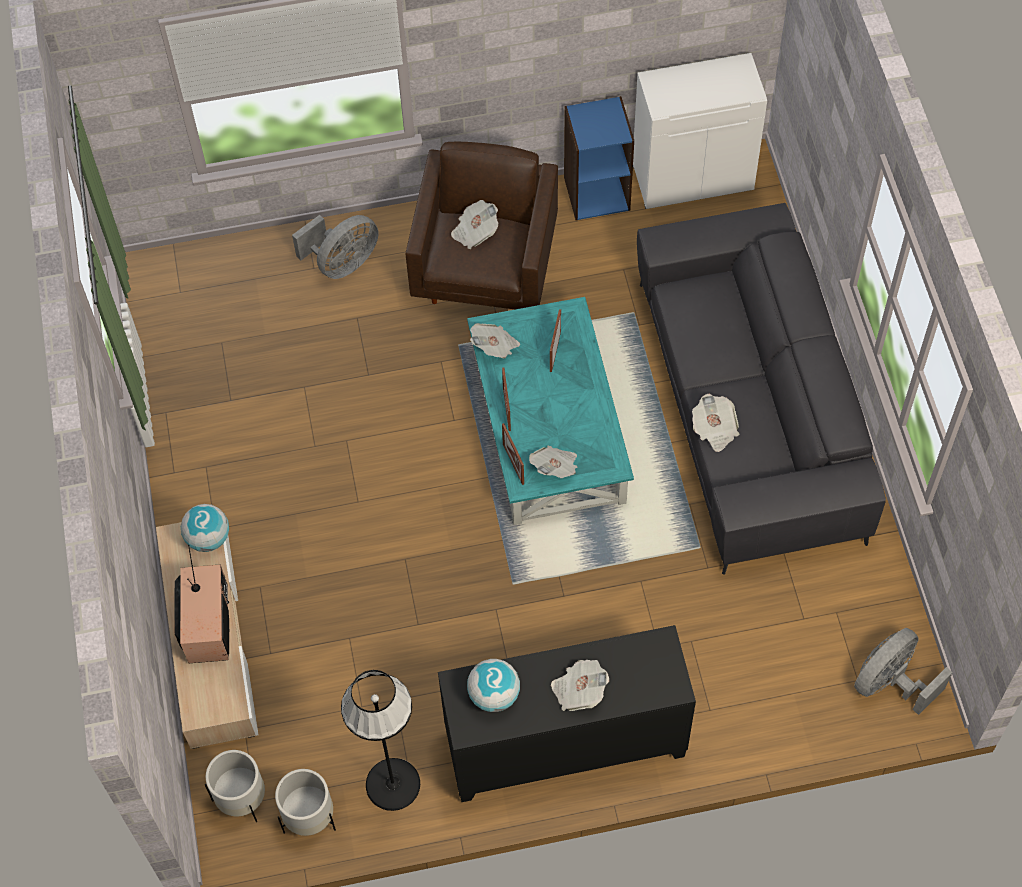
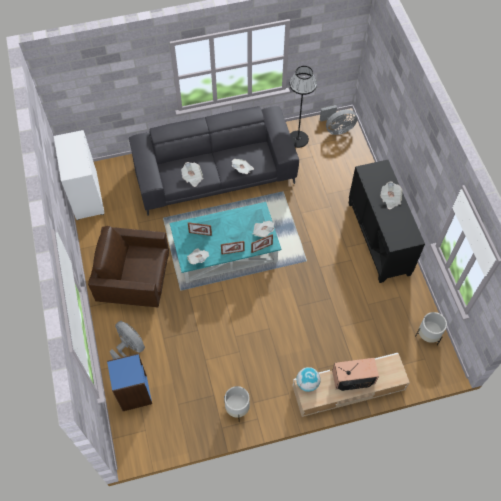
camera: 95 degrees left, 0 degrees up
(241, 798) = (424, 365): white planter -> white planter (237, 408)
(393, 784) = (407, 302): black floor lamp -> black floor lamp (298, 139)
(475, 232) = (134, 267): newspaper -> newspaper (192, 177)
(494, 695) = (397, 230): globe -> none
(596, 193) = (92, 234): blue bookcase -> blue bookcase (134, 393)
(890, 683) = (337, 129): grey fan -> grey fan turned 60 degrees counterclockwise

